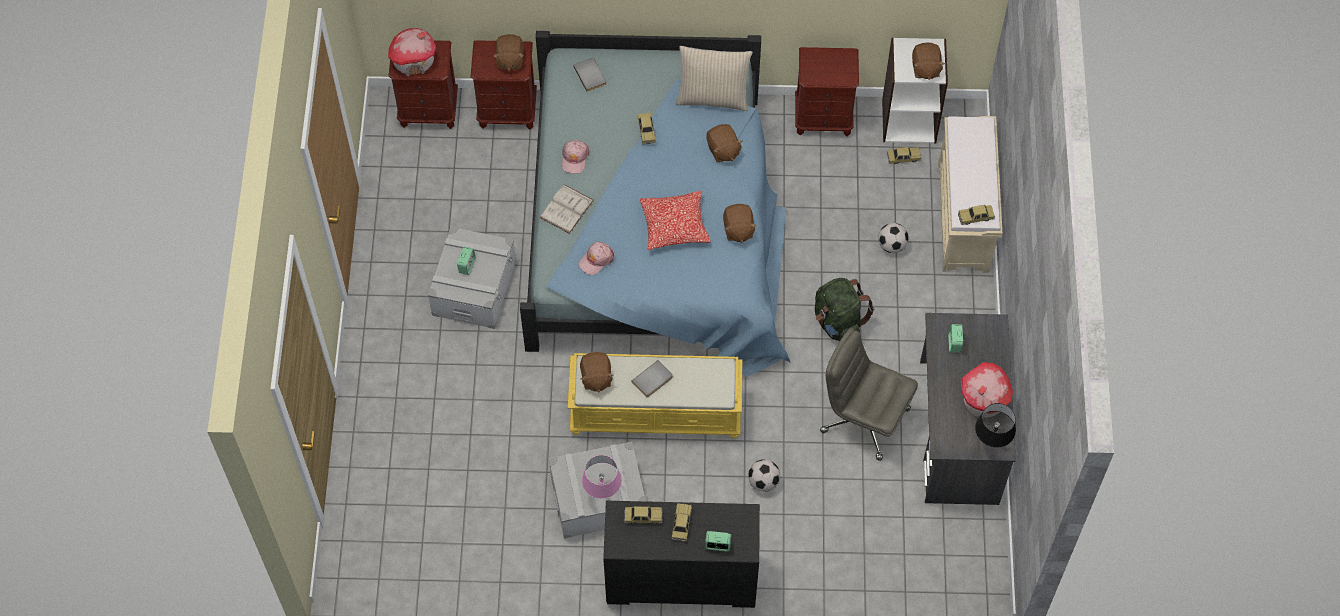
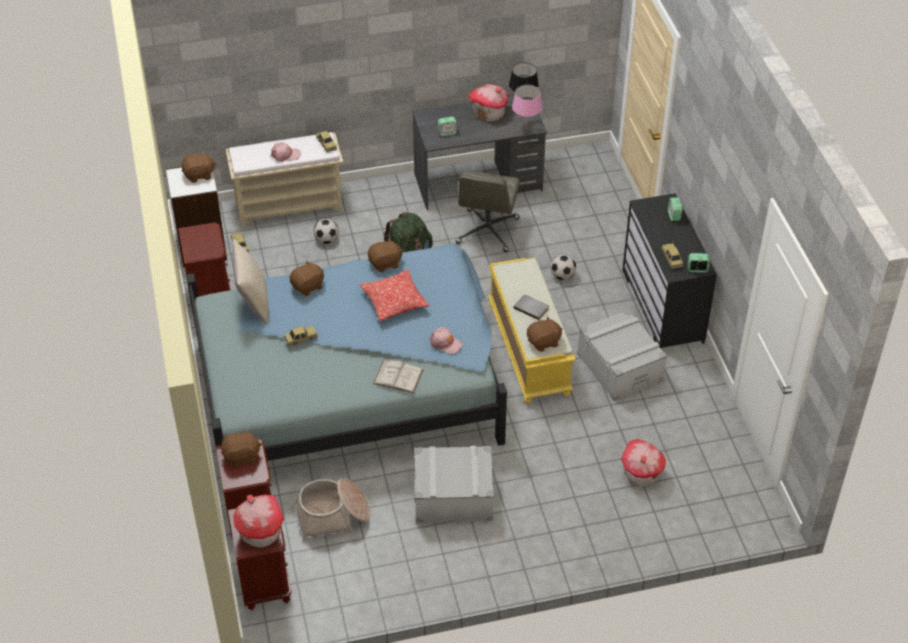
camera: 105 degrees left, 15 degrees down
(441, 472) = (641, 473): none -> toy house
(467, 266) = (453, 474): alarm clock -> alarm clock (697, 269)
(487, 179) = (333, 516): none -> basket
(574, 158) = (343, 383): pink cap -> pink cap (285, 155)
(591, 75) = (246, 391): grey book -> none
(602, 495) = (633, 336): pink table lamp -> pink table lamp (526, 128)
(681, 524) = (666, 237): toy car -> none

